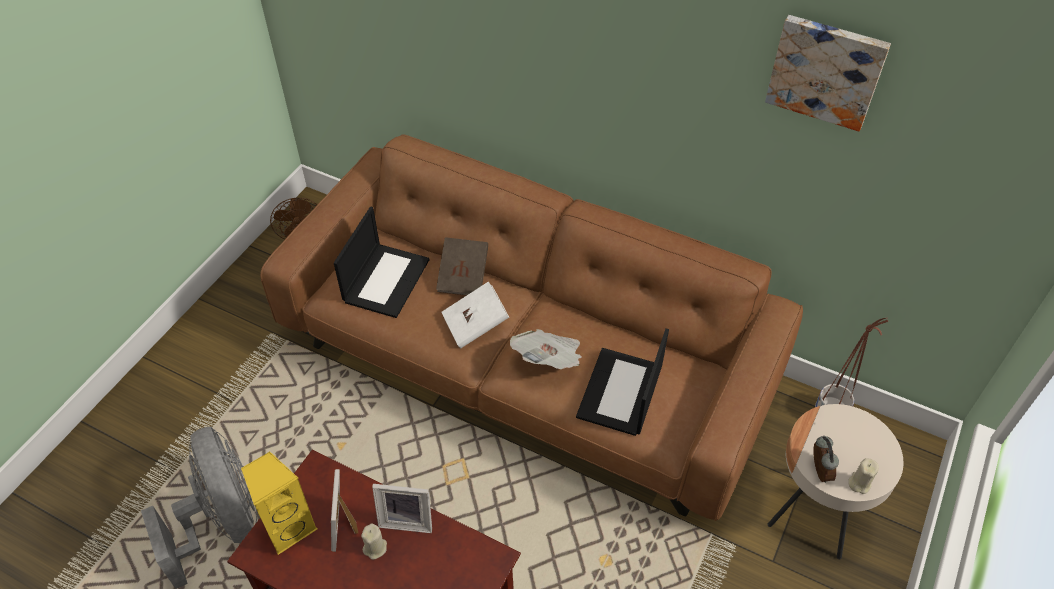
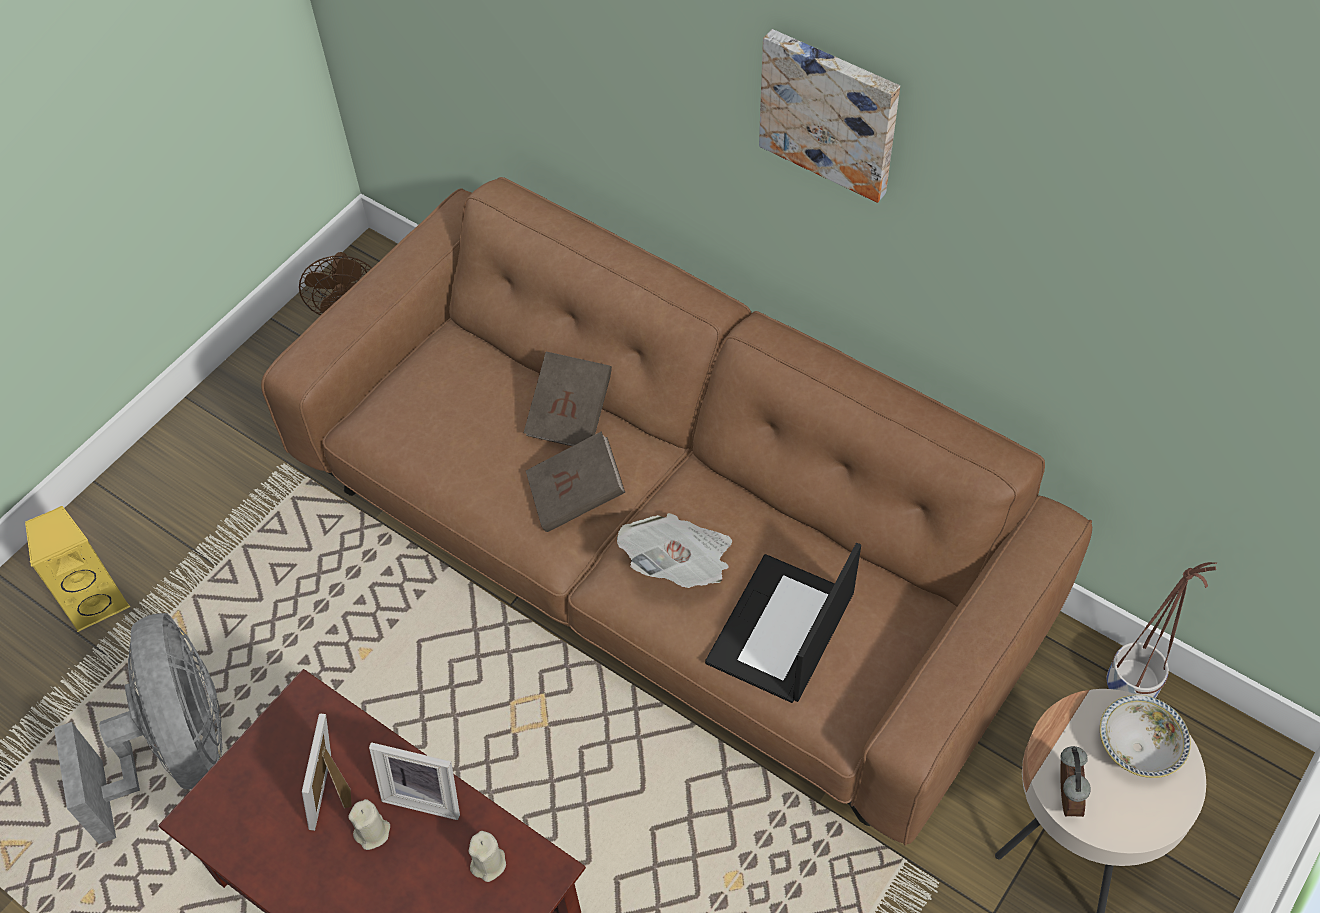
camera: 10 degrees right, 5 degrees up
(289, 527) = (252, 785): yellow speaker -> yellow speaker (97, 601)
(386, 279) = (451, 408): laptop -> none
(475, 325) = (576, 496): white book -> brown book
(826, 70) = (1129, 179): picture -> picture (830, 112)
(856, 437) = (1138, 747): none -> bowl
(859, 483) = (1126, 824): beige candle -> beige candle (488, 863)

